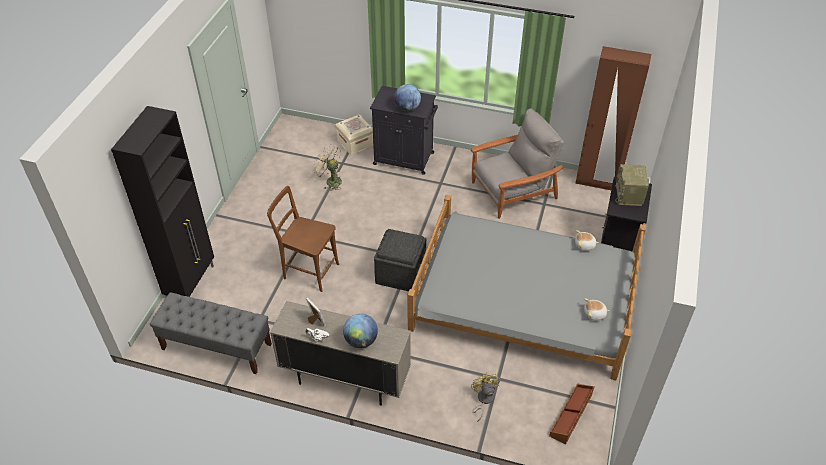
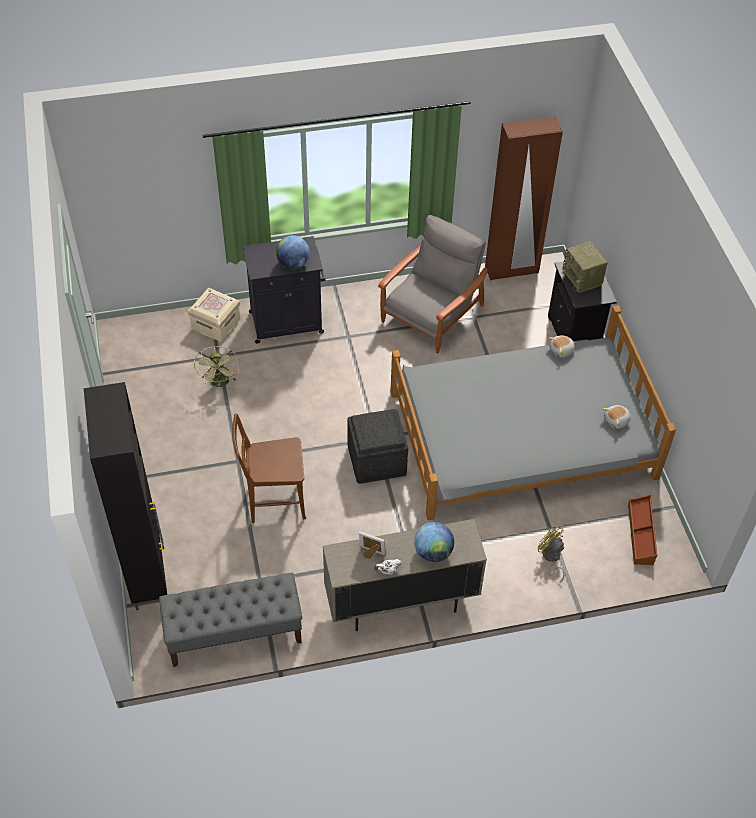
camera: 30 degrees left, 5 degrees up
(330, 181) = (220, 383): beige fan -> beige fan turned 105 degrees counterclockwise

